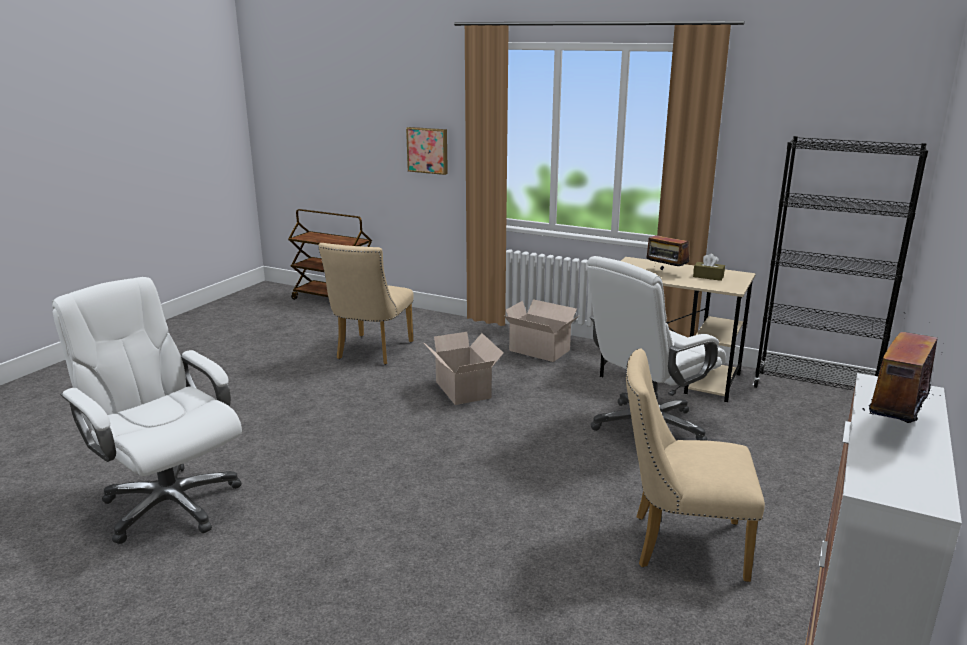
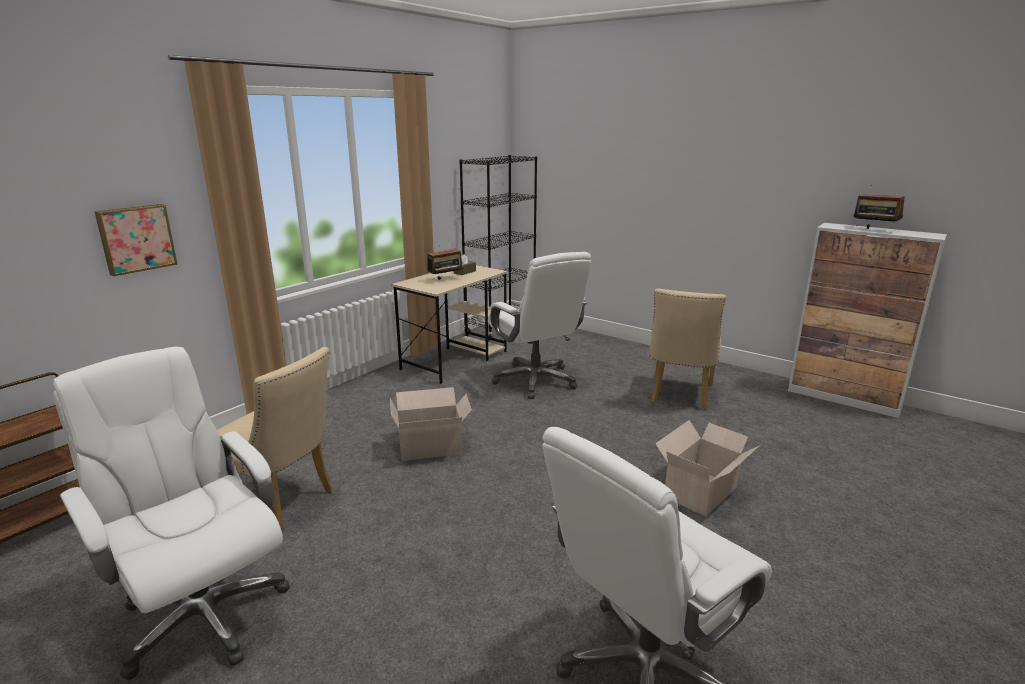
camera: 80 degrees left, 0 degrees up
(260, 357) = (202, 615): none -> white office chair
(540, 351) = (368, 400): cardboard box -> cardboard box (702, 491)

